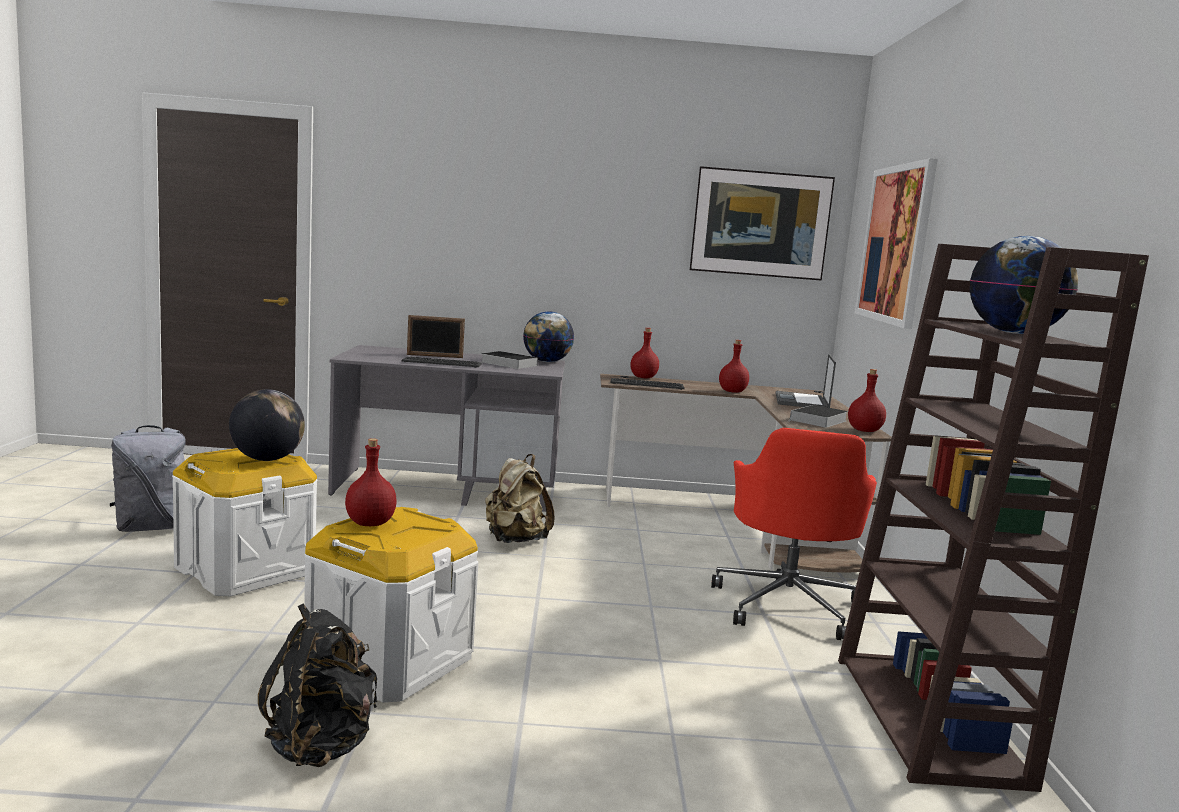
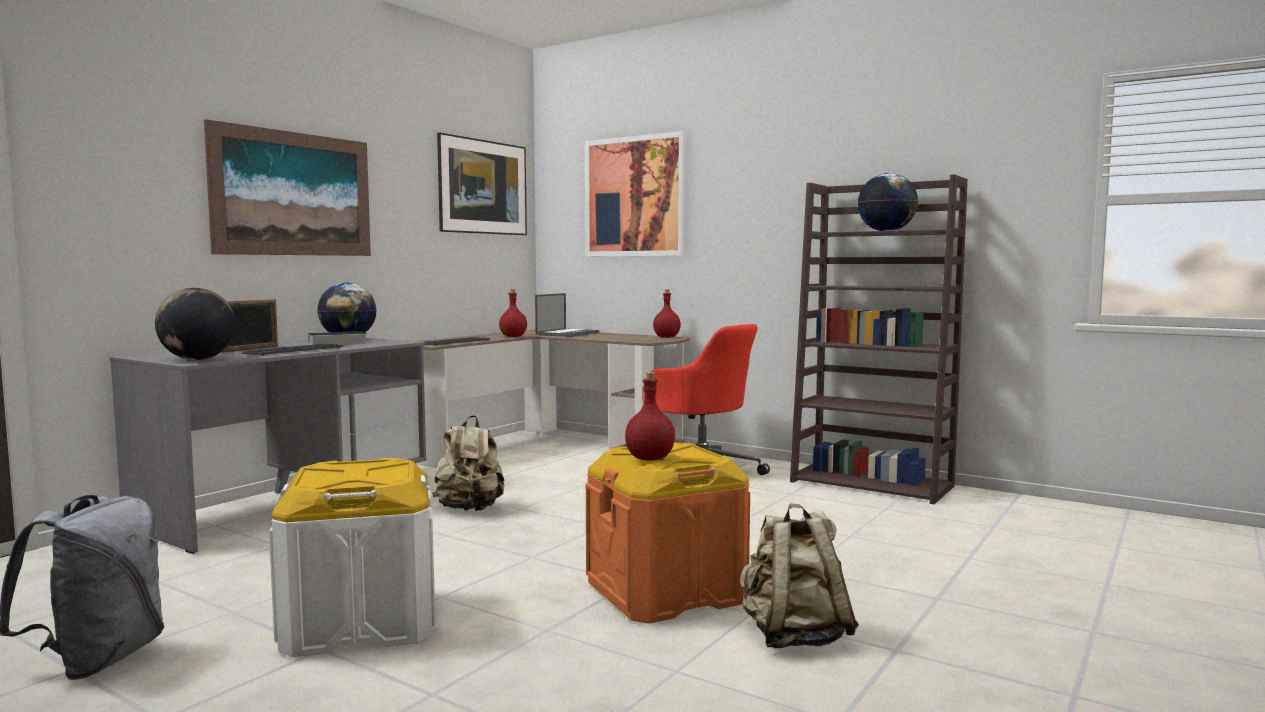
camera: 55 degrees left, 5 degrees down
(267, 459) = (377, 467): globe -> globe (198, 359)
(321, 745) = (794, 637): black backpack -> beige backpack
(389, 661) = (666, 592): white storage box -> orange storage box
(523, 229) = (293, 194): none -> picture
(644, 377) = (427, 340): red bottle -> none
(802, 401) = (567, 334): laptop -> laptop turned 105 degrees counterclockwise
(818, 420) = (629, 338): book -> none

